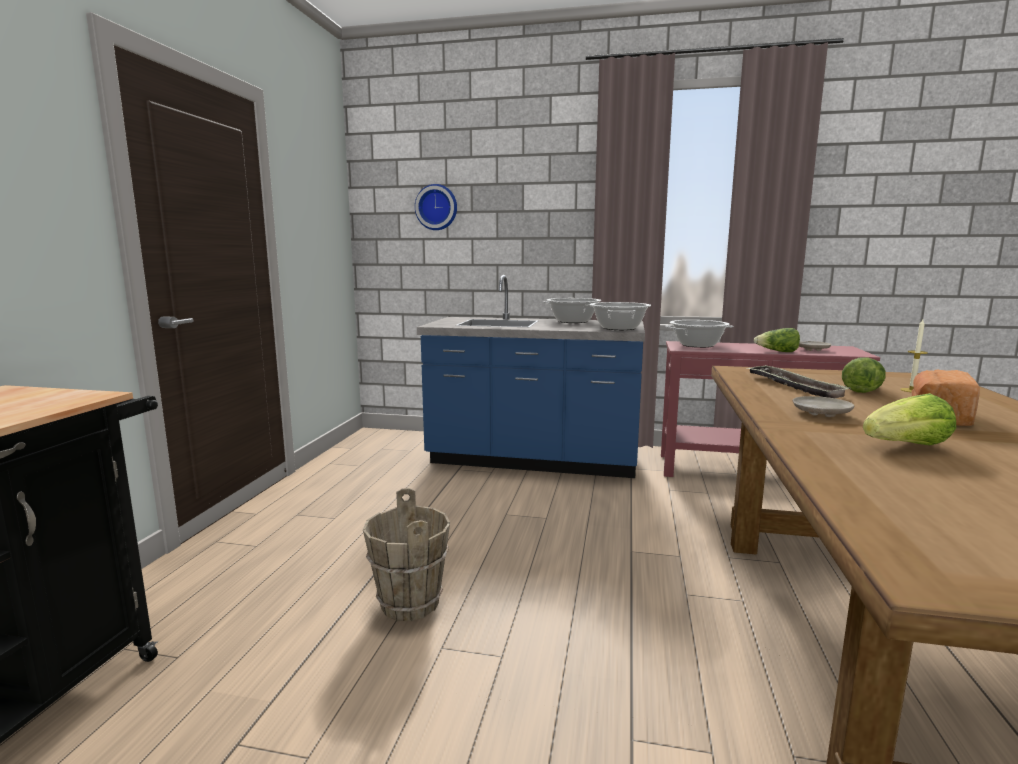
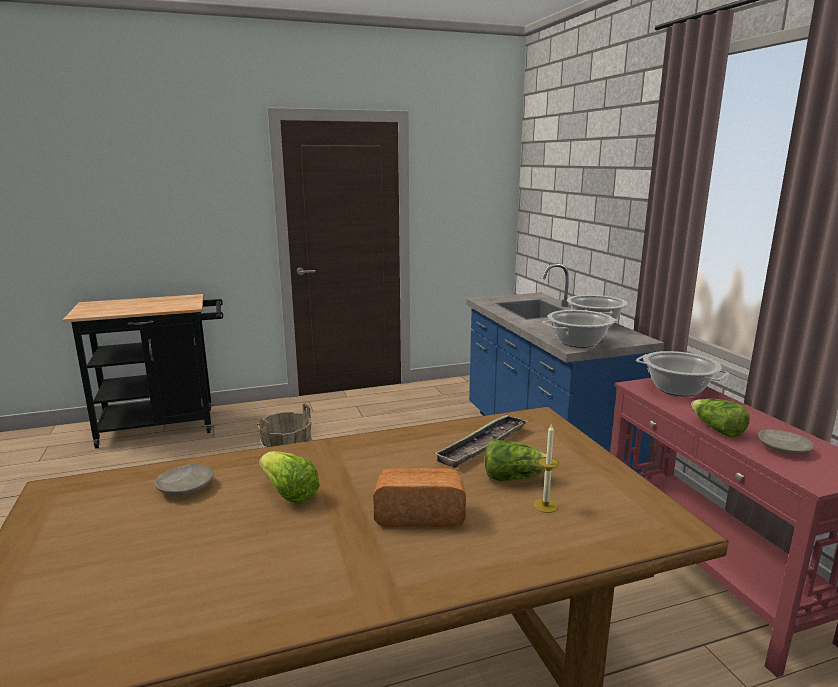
camera: 60 degrees right, 5 degrees up
(437, 207) = (560, 188): wall clock -> none
(820, 413) = (373, 460): beige plate -> beige plate (186, 487)

